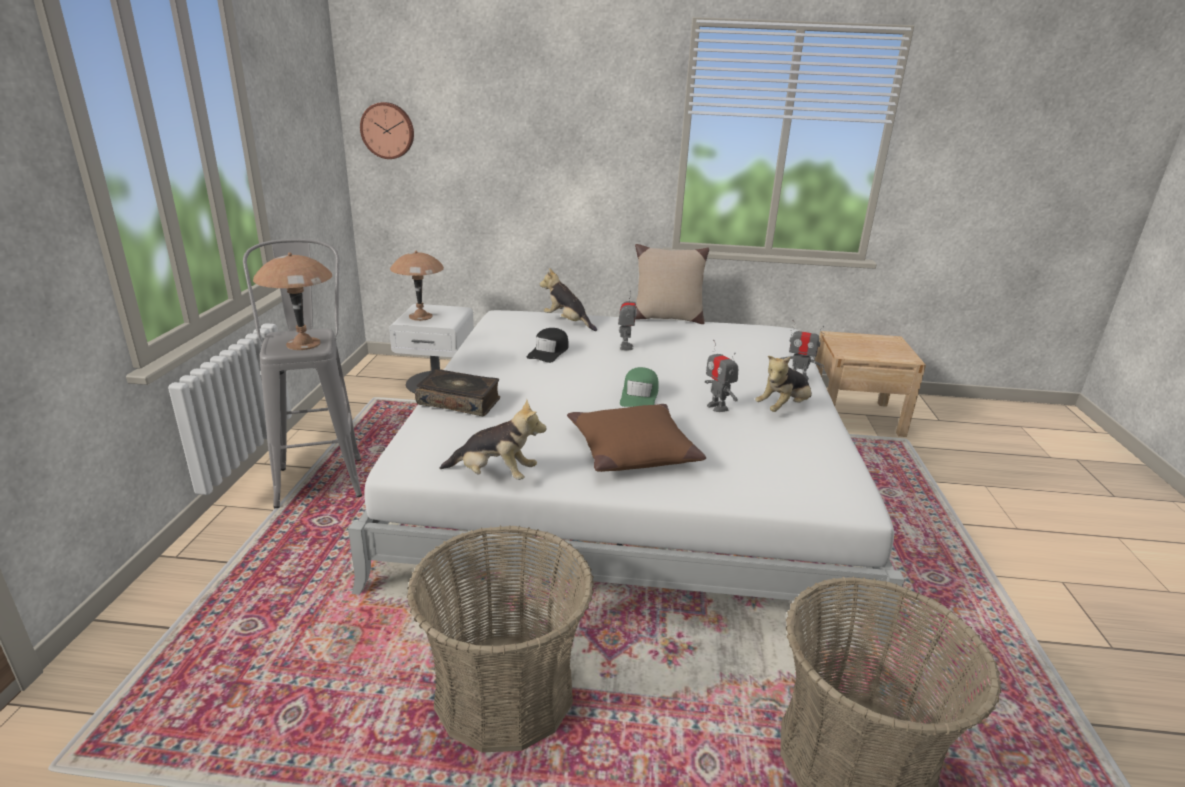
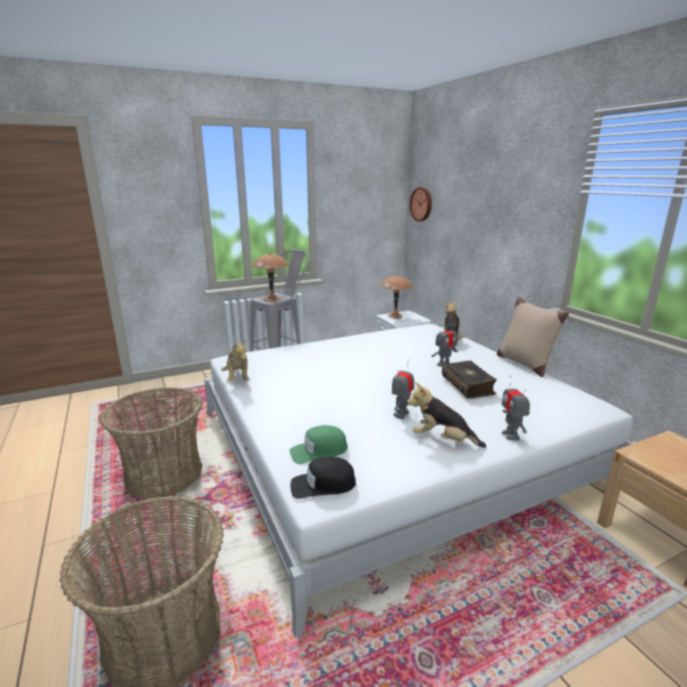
camera: 60 degrees right, 5 degrees down
(459, 401) = (303, 350): book -> book (468, 385)
(549, 352) = (396, 349): black cap -> black cap (323, 485)
(631, 450) = (302, 402): brown pillow -> none
(639, 396) = (375, 386): green cap -> green cap (318, 451)

